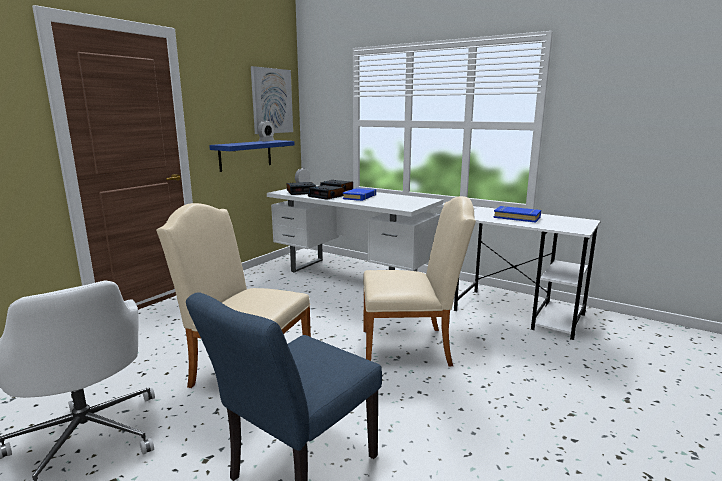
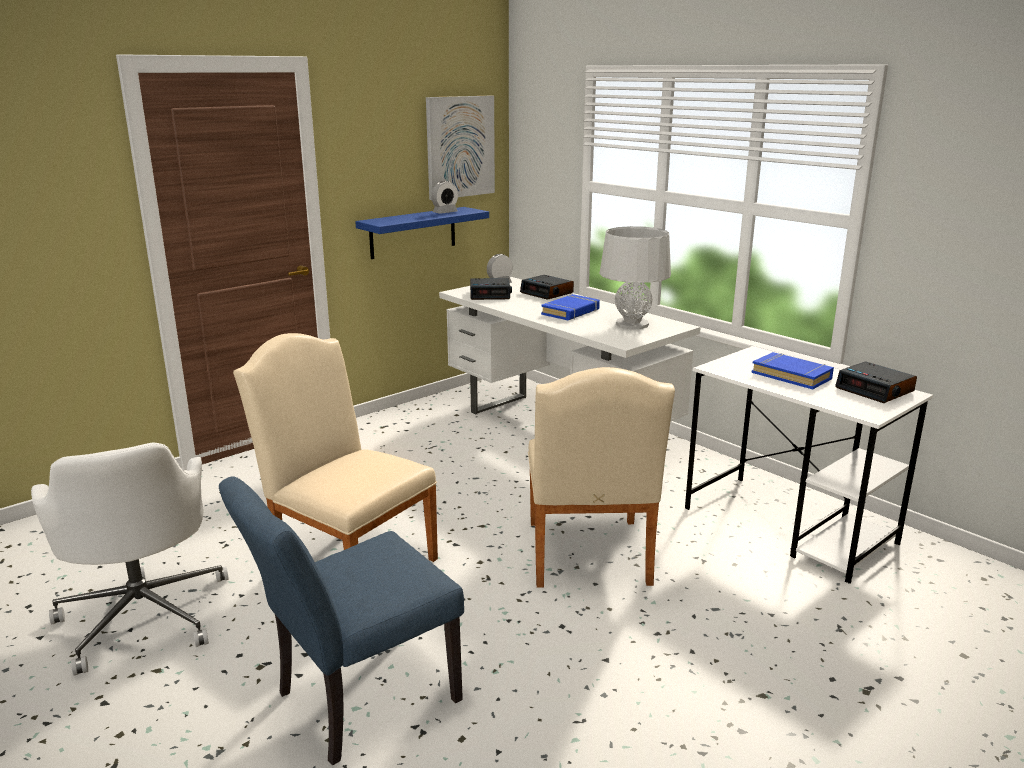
camera: 15 degrees right, 5 degrees up
(326, 196) = (522, 306): alarm clock -> alarm clock (875, 390)
(402, 200) = (632, 324): none -> grey table lamp
(412, 346) = (588, 558): beige chair -> beige chair turned 75 degrees clockwise

